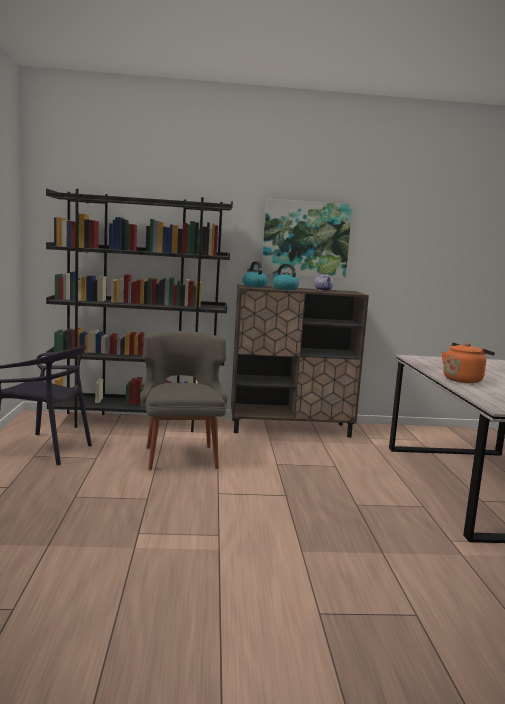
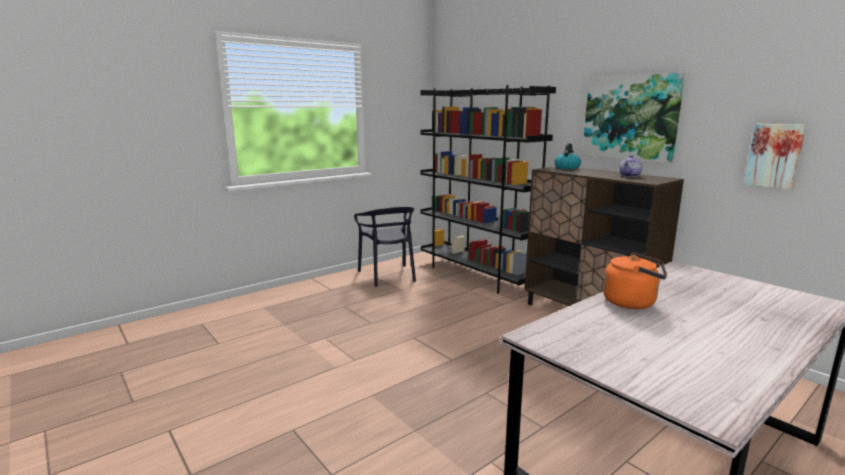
camera: 55 degrees right, 5 degrees up
(181, 458) = (446, 307): grey chair -> none
(284, 289) = (582, 172): kettle -> none
(414, 270) = (775, 155): none -> picture

